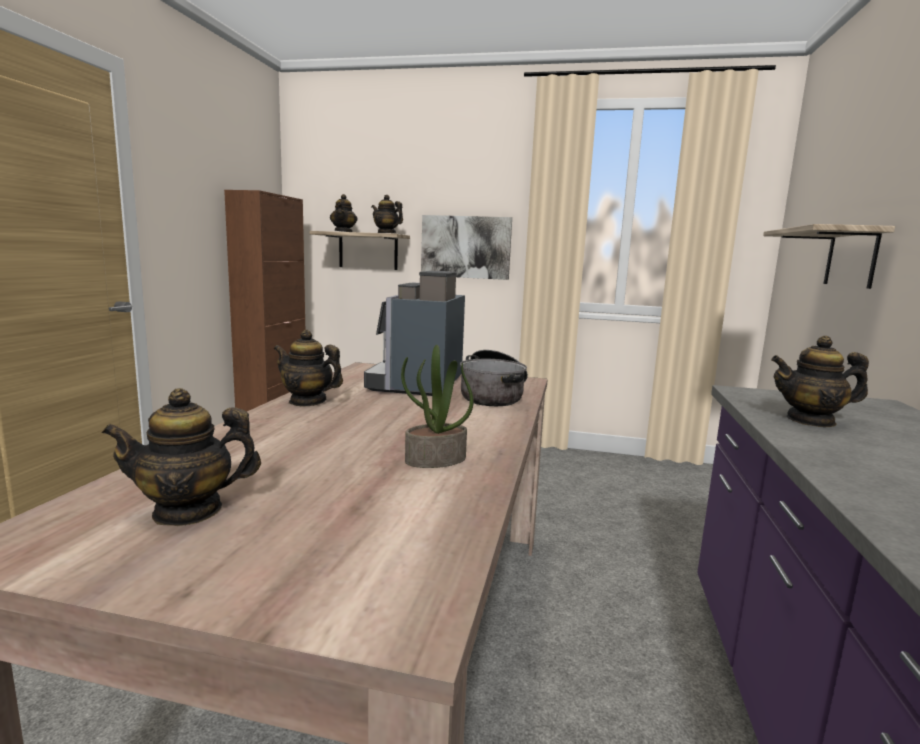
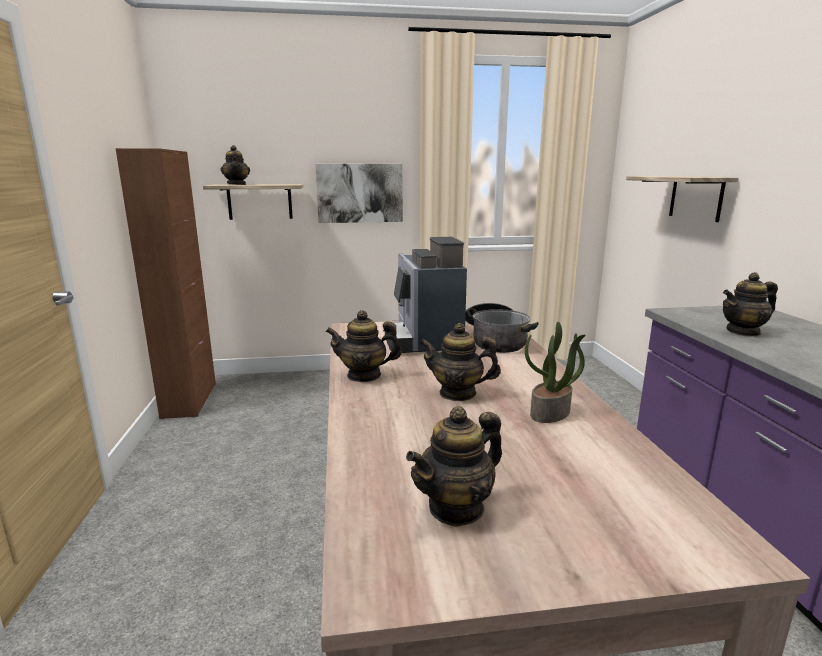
camera: 20 degrees left, 5 degrees up
(386, 233) = (284, 184): teapot -> teapot (458, 393)

